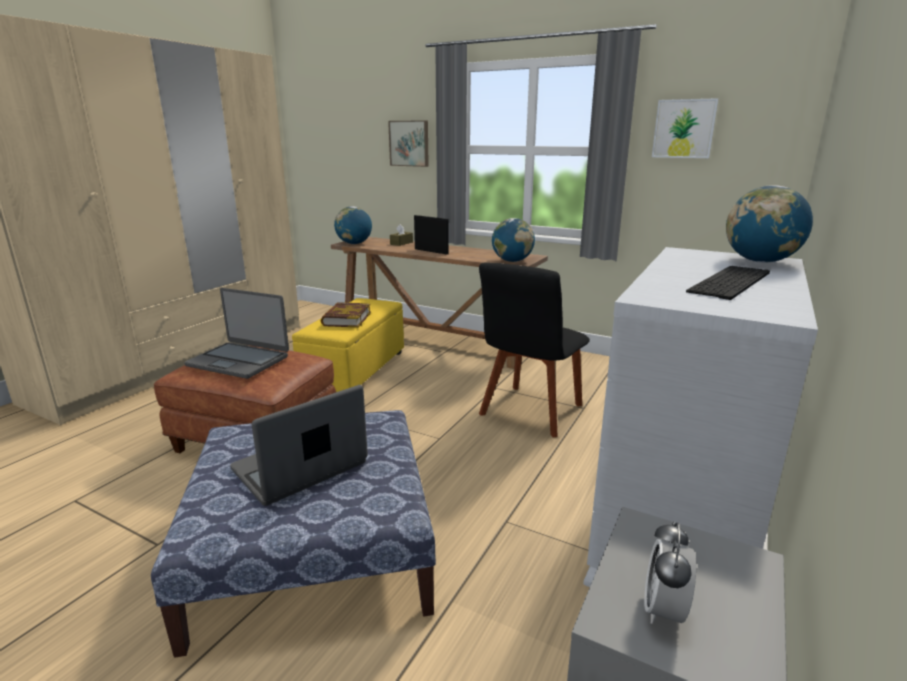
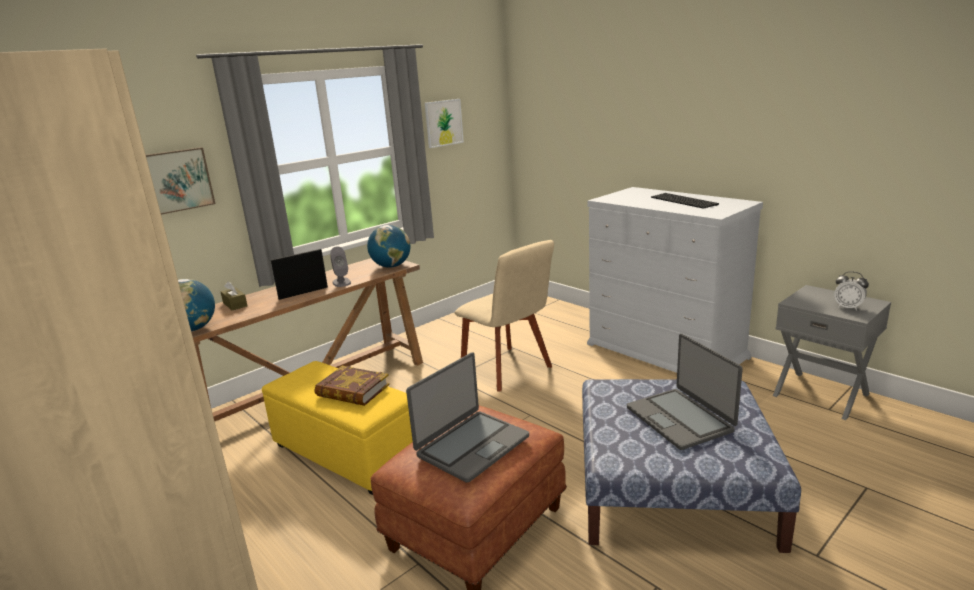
camera: 70 degrees left, 0 degrees up
(460, 255) = (341, 282): none -> grey speaker
(529, 412) = (508, 369): black chair -> beige chair
(760, 261) = (637, 192): globe -> none

